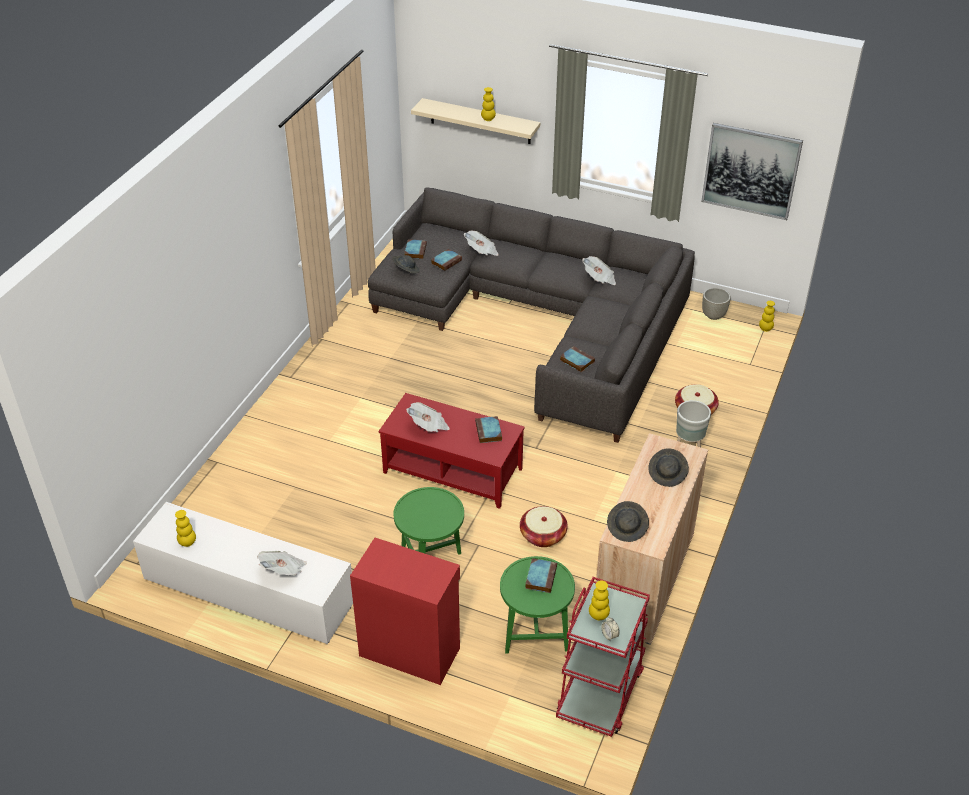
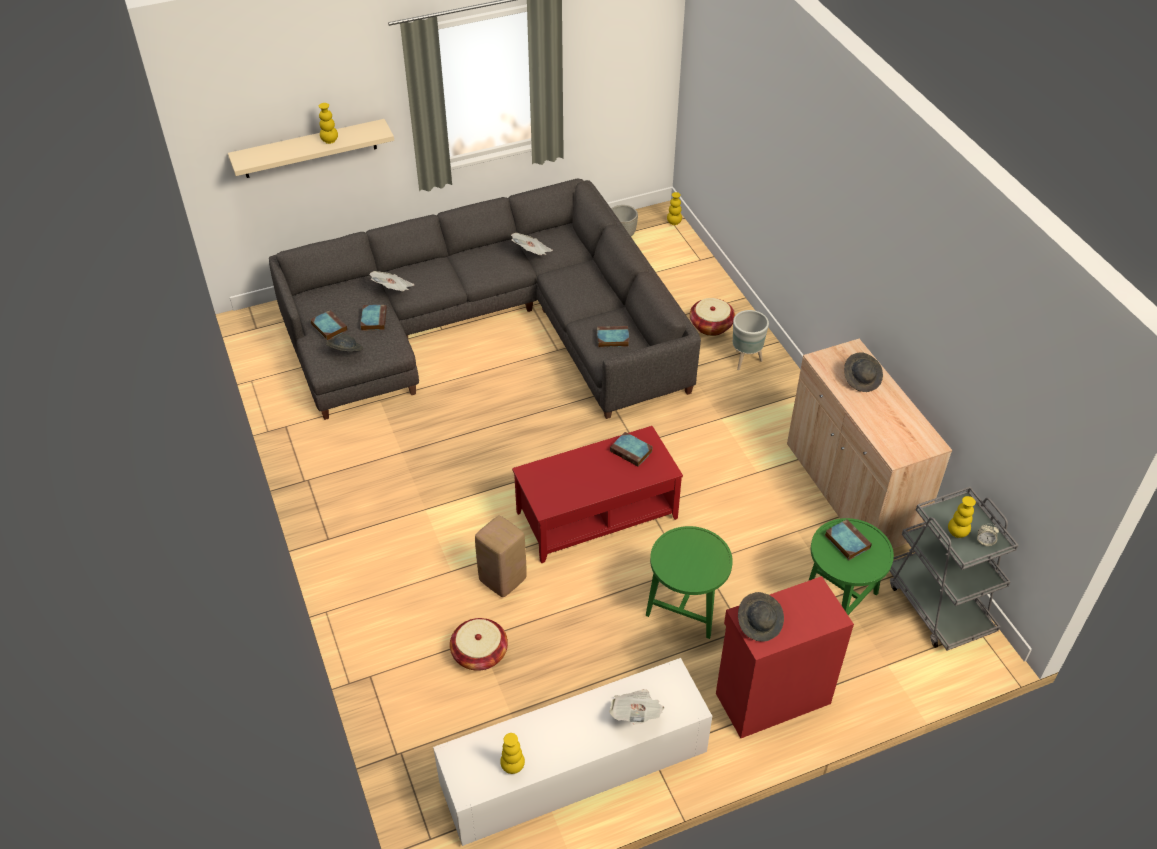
camera: 45 degrees left, 5 degrees up
(349, 465) = (501, 580): none -> beige stool
(428, 426) = (575, 483): newspaper -> none
(543, 535) = (738, 514): basket -> basket (479, 653)
(600, 691) = (937, 605): red cart -> grey cart
(627, 528) = (896, 444): grey hat -> grey hat (759, 623)
(751, 171) = (620, 72): picture -> none

